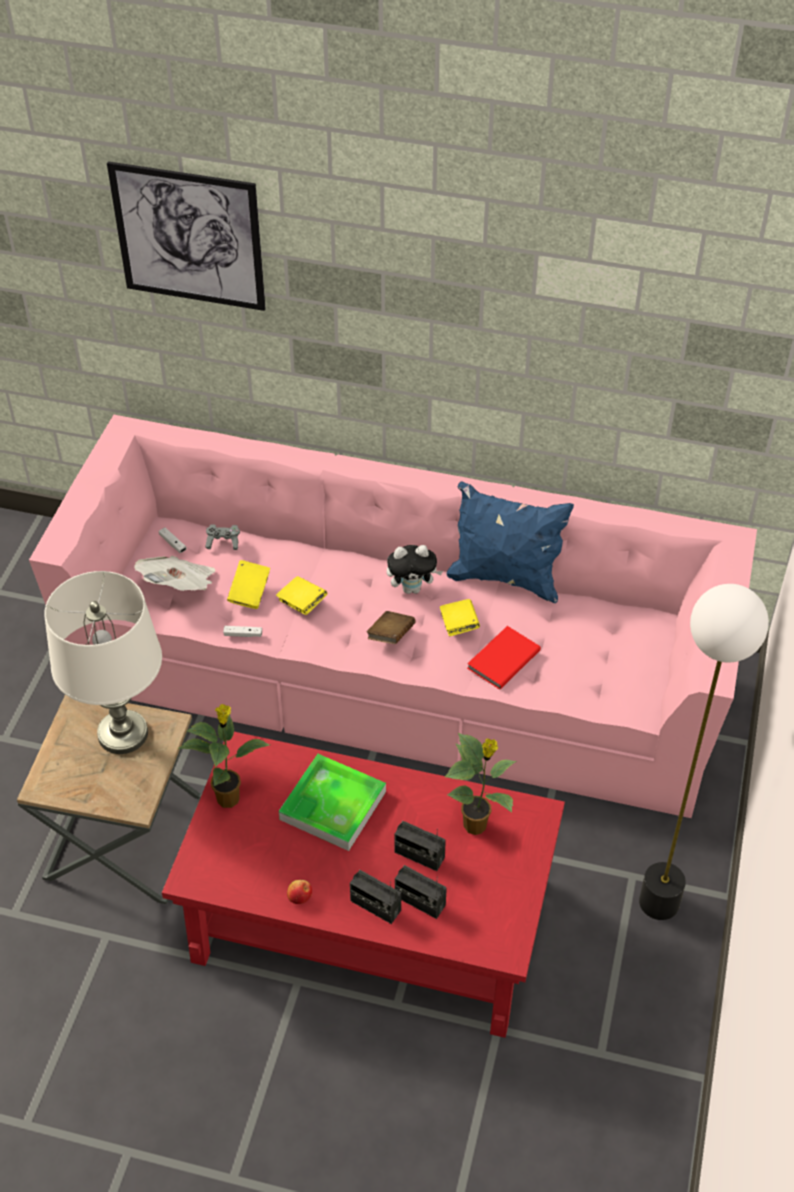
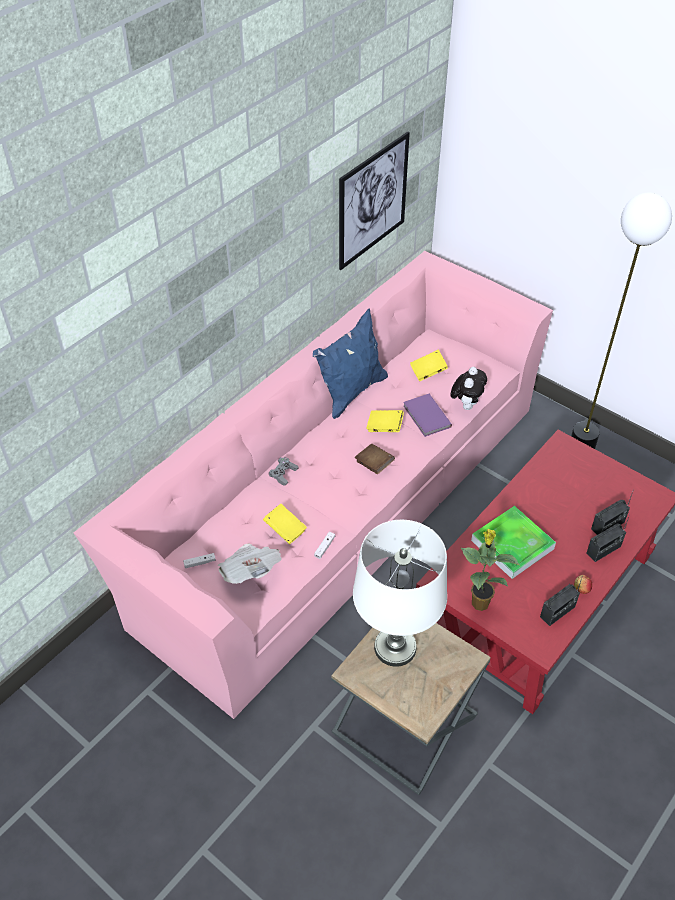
camera: 65 degrees left, 0 degrees up
(188, 237) = (101, 322): picture -> picture (373, 201)
(223, 542) = (219, 531): grey game controller -> grey game controller (283, 474)
(302, 603) = (314, 503): yellow book -> yellow book (428, 371)
(412, 588) = (332, 440): plush toy -> plush toy (466, 404)
(419, 855) = (571, 513): radio -> radio (557, 612)
(476, 825) = (559, 476): potted plant -> none
(501, 659) = (426, 417): red book -> purple book

